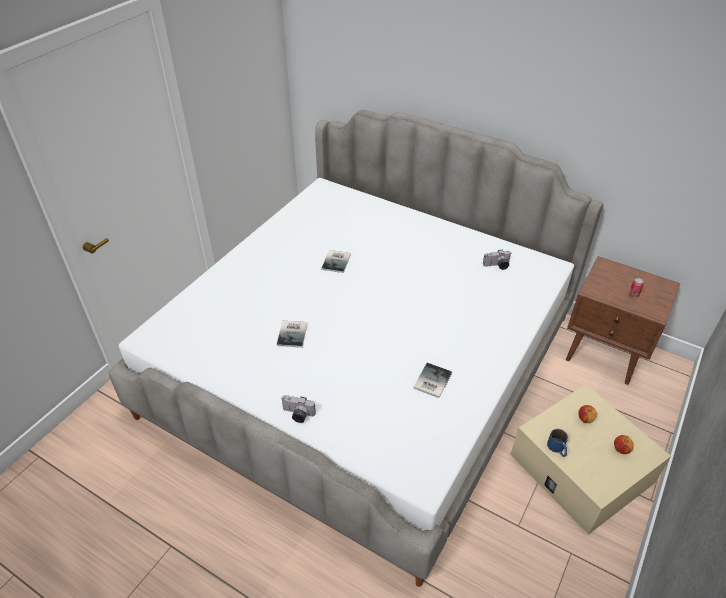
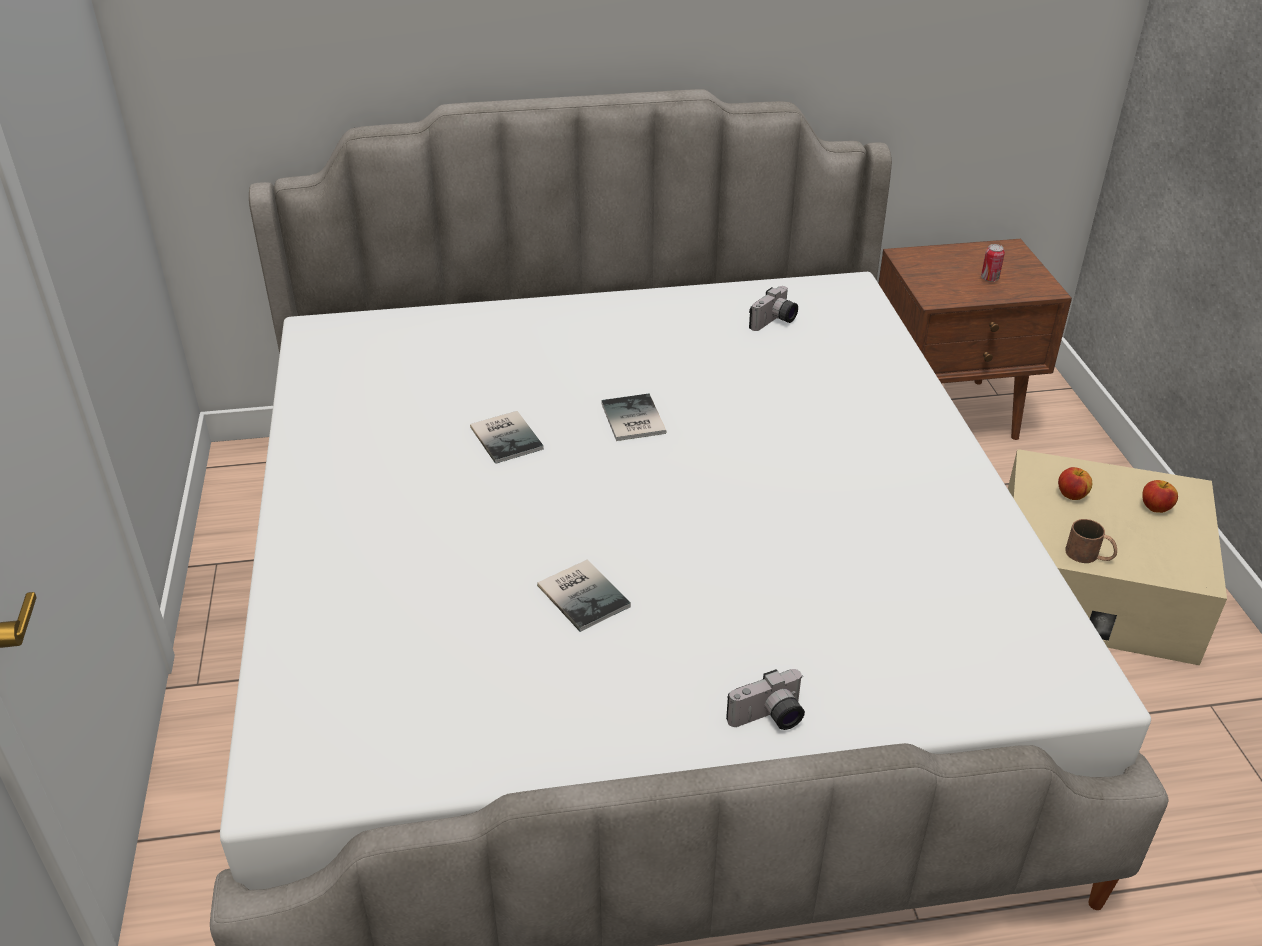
camera: 40 degrees left, 5 degrees down
(431, 381) = (899, 534): book -> book (631, 420)
(557, 449) = (1089, 555): blue mug -> brown mug

